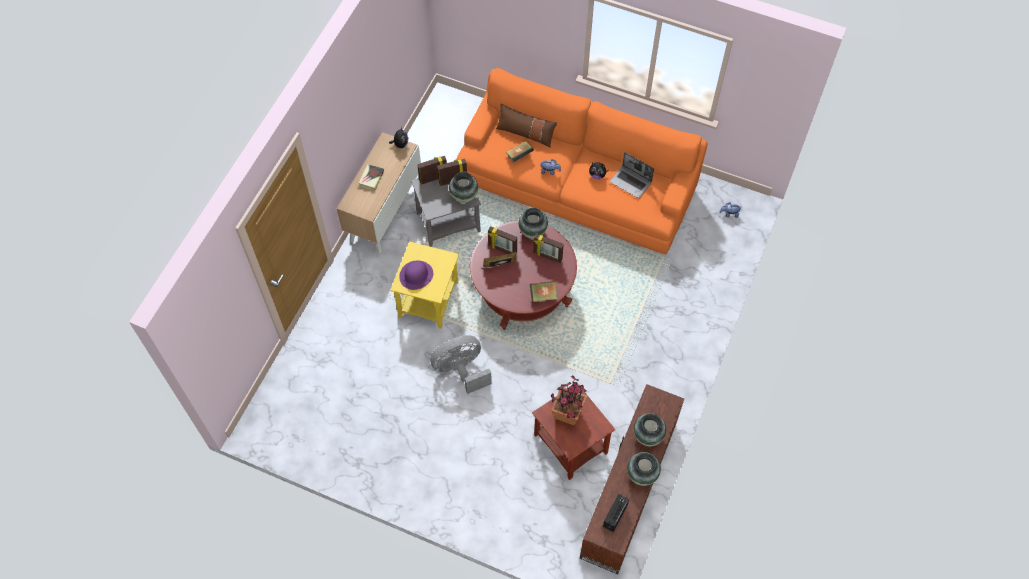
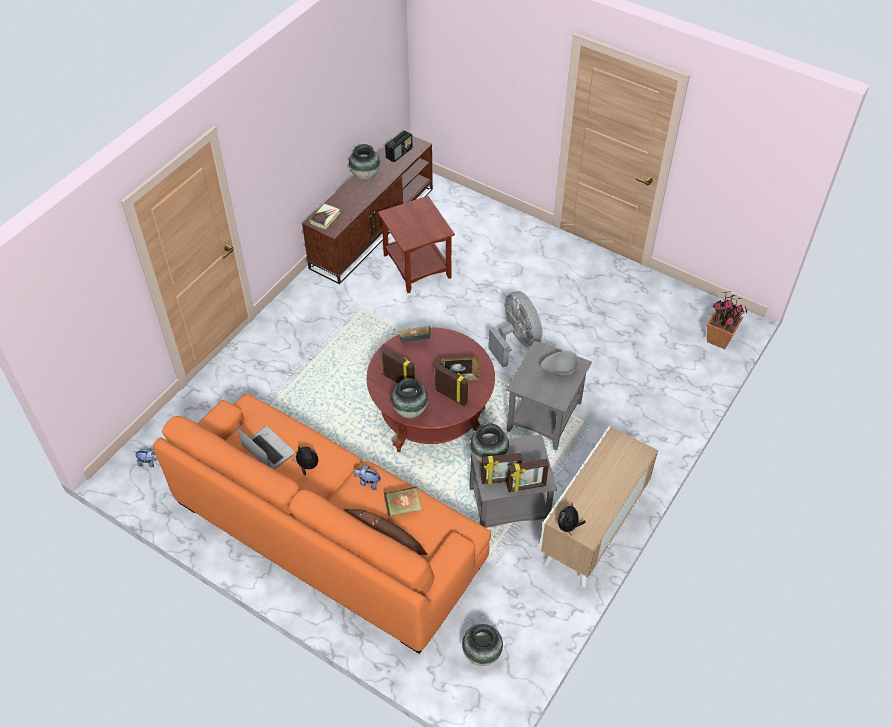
camera: 170 degrees left, 10 degrees down
(371, 178) = (611, 483): book -> book (325, 218)
(416, 275) = (559, 372): purple hat -> grey bowl
(427, 299) = (545, 417): yellow side table -> grey side table
(461, 370) = (516, 342): grey fan -> grey fan turned 105 degrees counterclockwise
(567, 414) = (420, 228): potted plant -> potted plant (719, 339)
(648, 436) = (349, 200): vase -> vase (481, 653)

